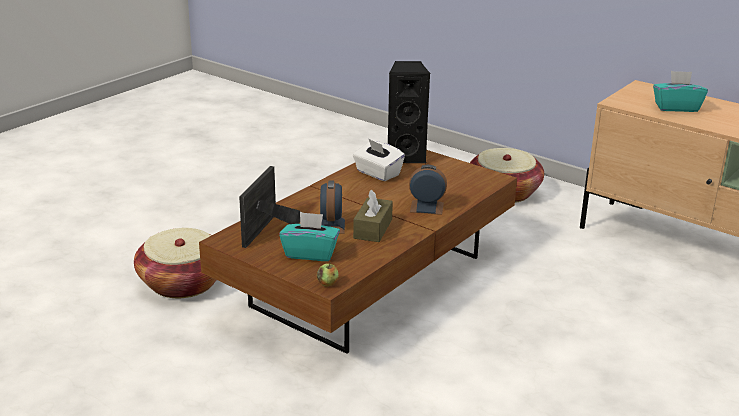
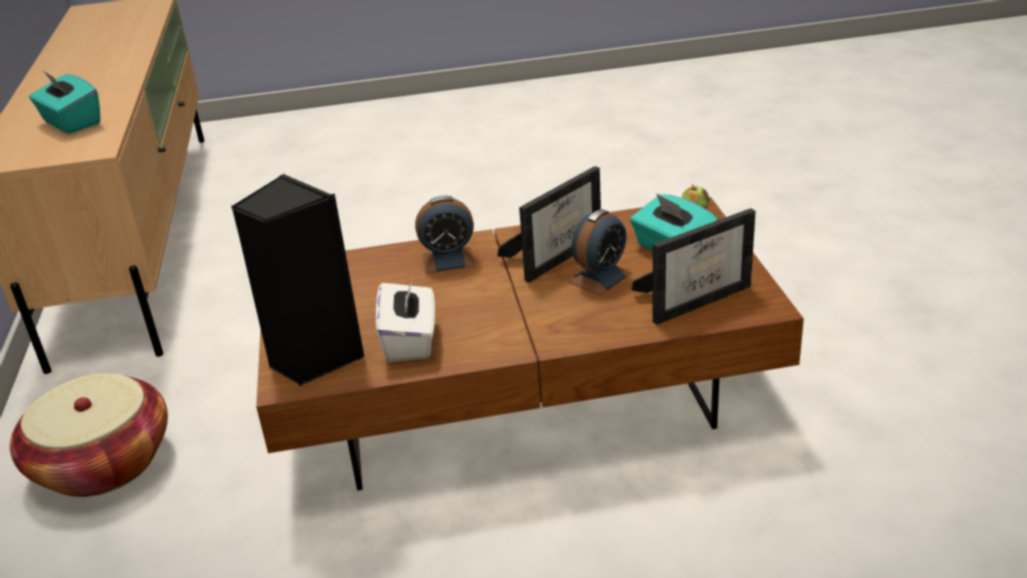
camera: 135 degrees left, 5 degrees up
(183, 283) = (785, 518): basket -> none
(373, 229) = (557, 255): brown tissue box -> picture frame
(426, 207) = (448, 260): alarm clock -> alarm clock turned 60 degrees counterclockwise

